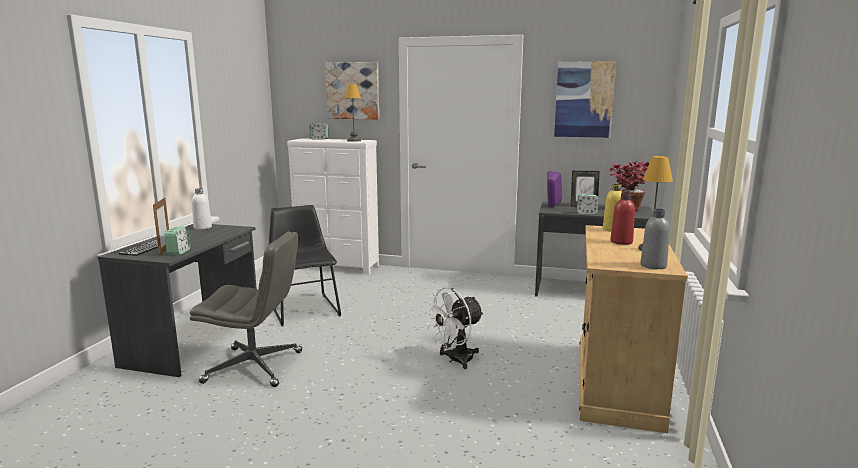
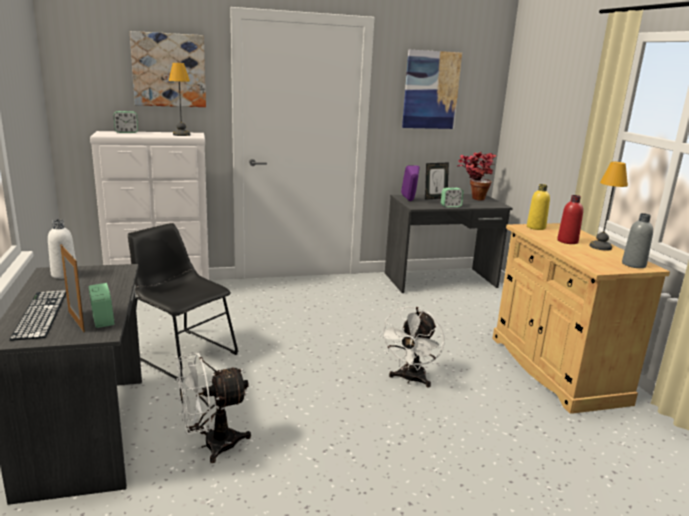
camera: 30 degrees left, 5 degrees up
(255, 367) = (211, 445): grey office chair -> white fan

